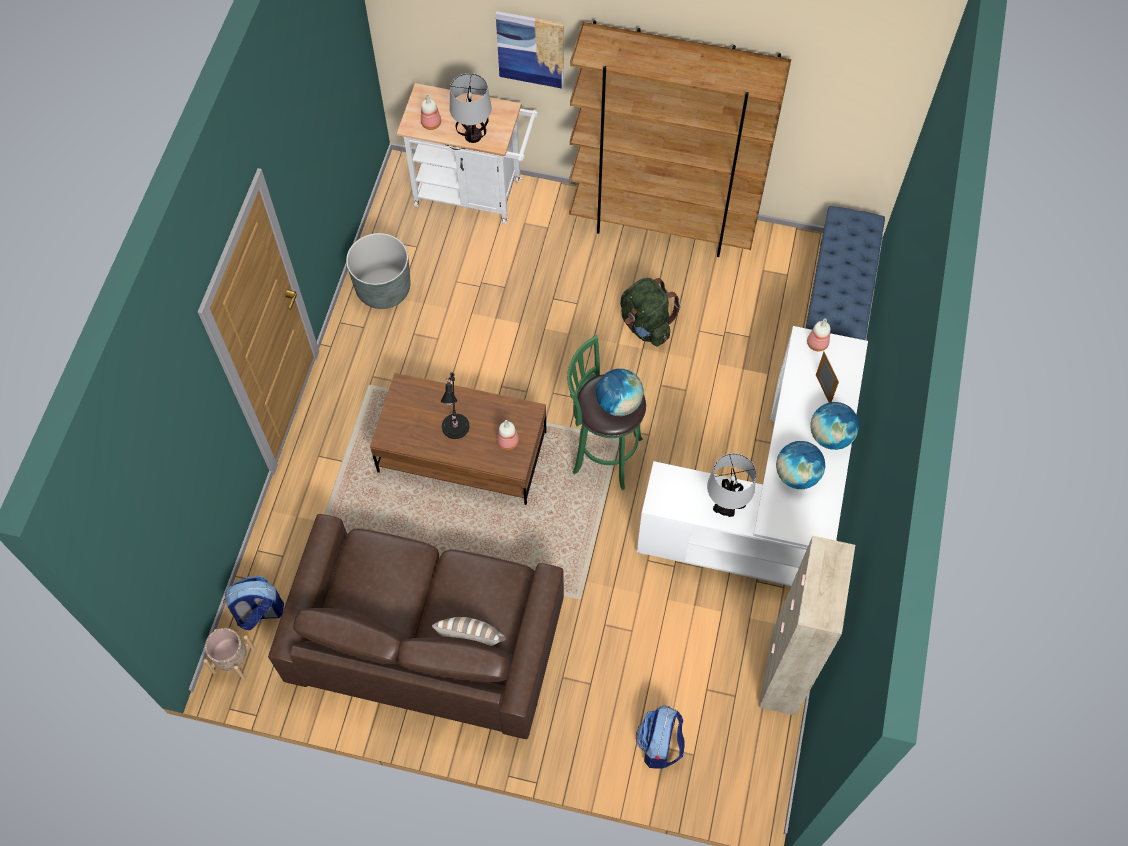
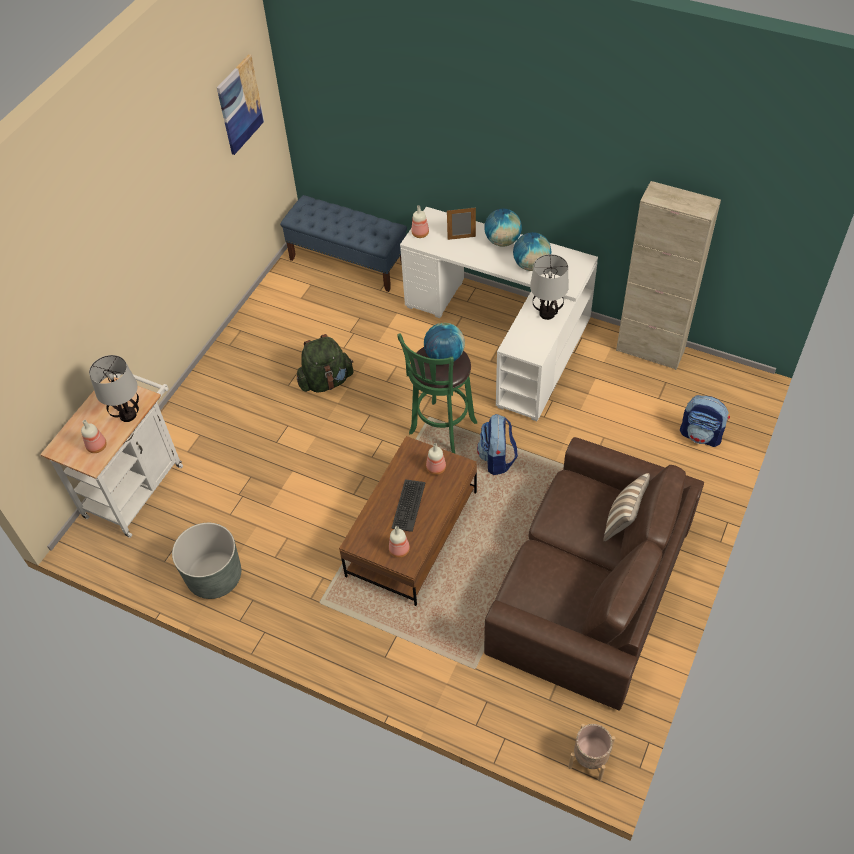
camera: 75 degrees left, 10 degrees down
(259, 612) = (543, 730): backpack -> backpack (497, 459)
(400, 427) = (400, 550): none -> bottle
(456, 424) = (408, 505): black table lamp -> keyboard
(531, 49) = (89, 315): picture -> picture (240, 104)
(663, 224) = (231, 353): brown bookcase -> none

